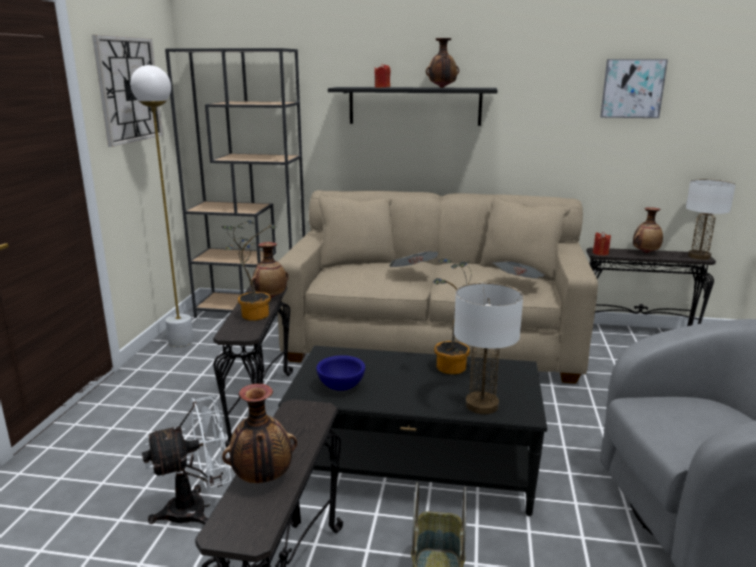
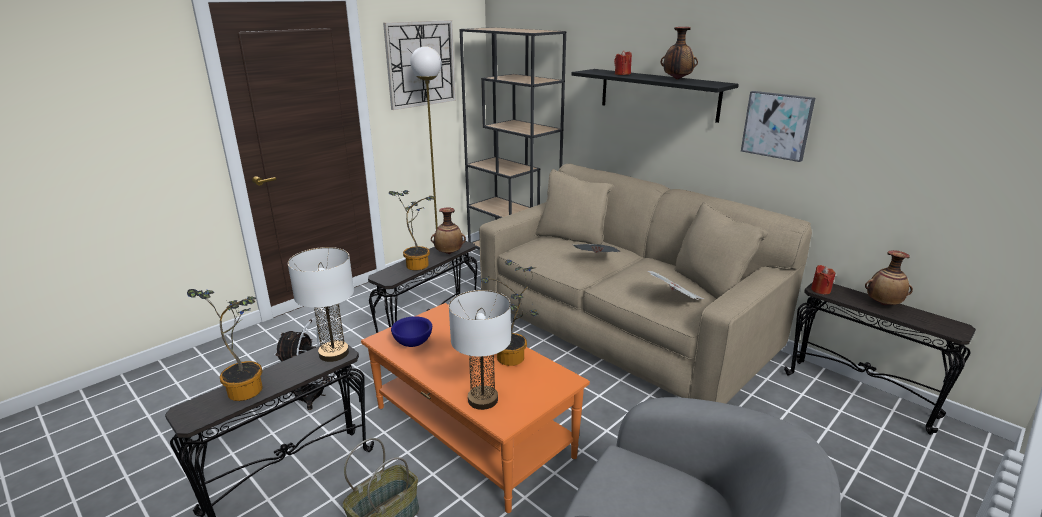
camera: 35 degrees right, 5 degrees up
(262, 478) = (247, 388): vase -> potted plant
(415, 469) = (473, 432): black coffee table -> orange coffee table
(632, 88) = (900, 100): picture -> picture (777, 125)
(699, 256) = (953, 329): table lamp -> table lamp (334, 353)

